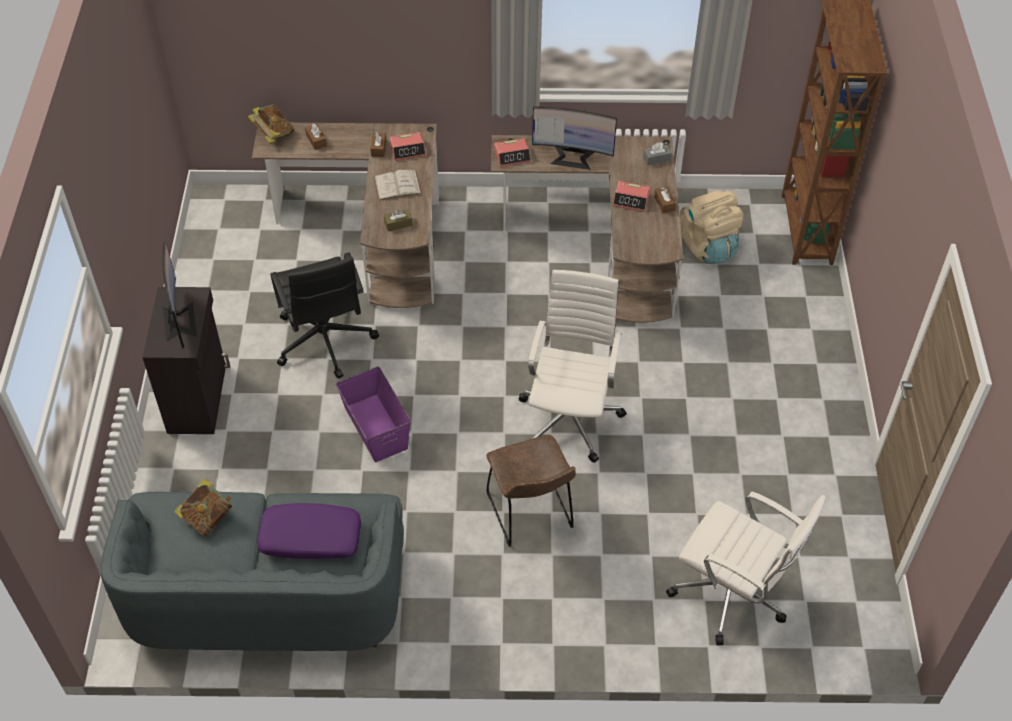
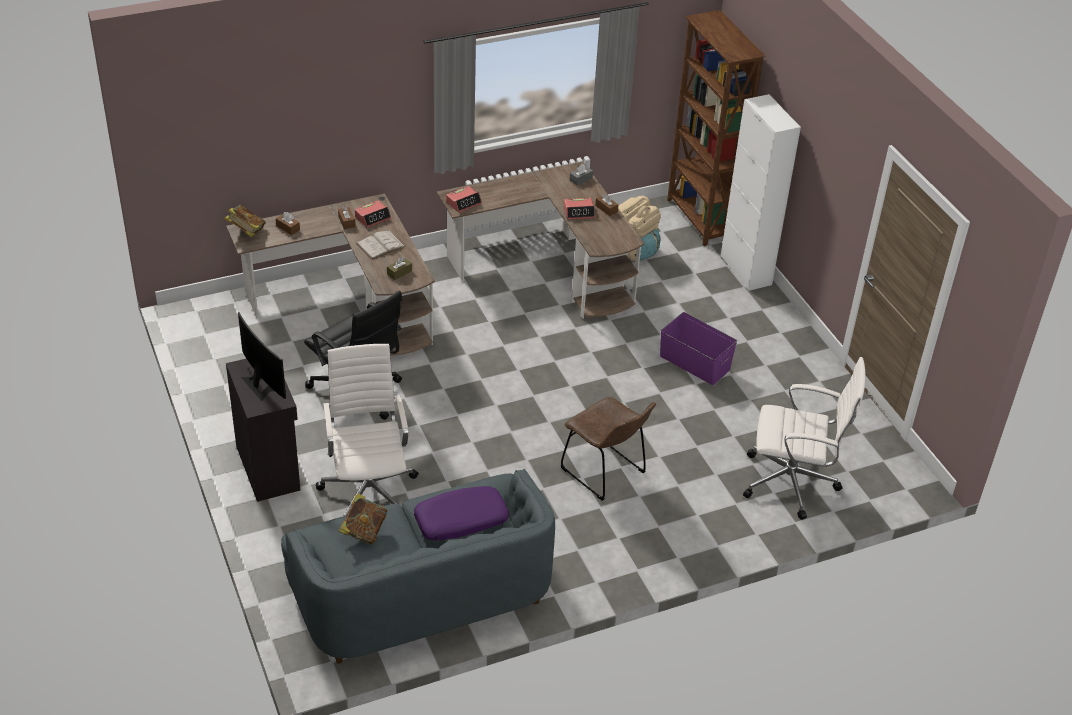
camera: 25 degrees left, 10 degrees down
(376, 427) = (439, 446): purple storage box -> purple storage box (694, 362)
(570, 416) = (595, 396): white office chair -> white office chair (369, 490)
(572, 157) = (513, 193): monitor -> none
(824, 308) = (746, 270): none -> white cabinet

